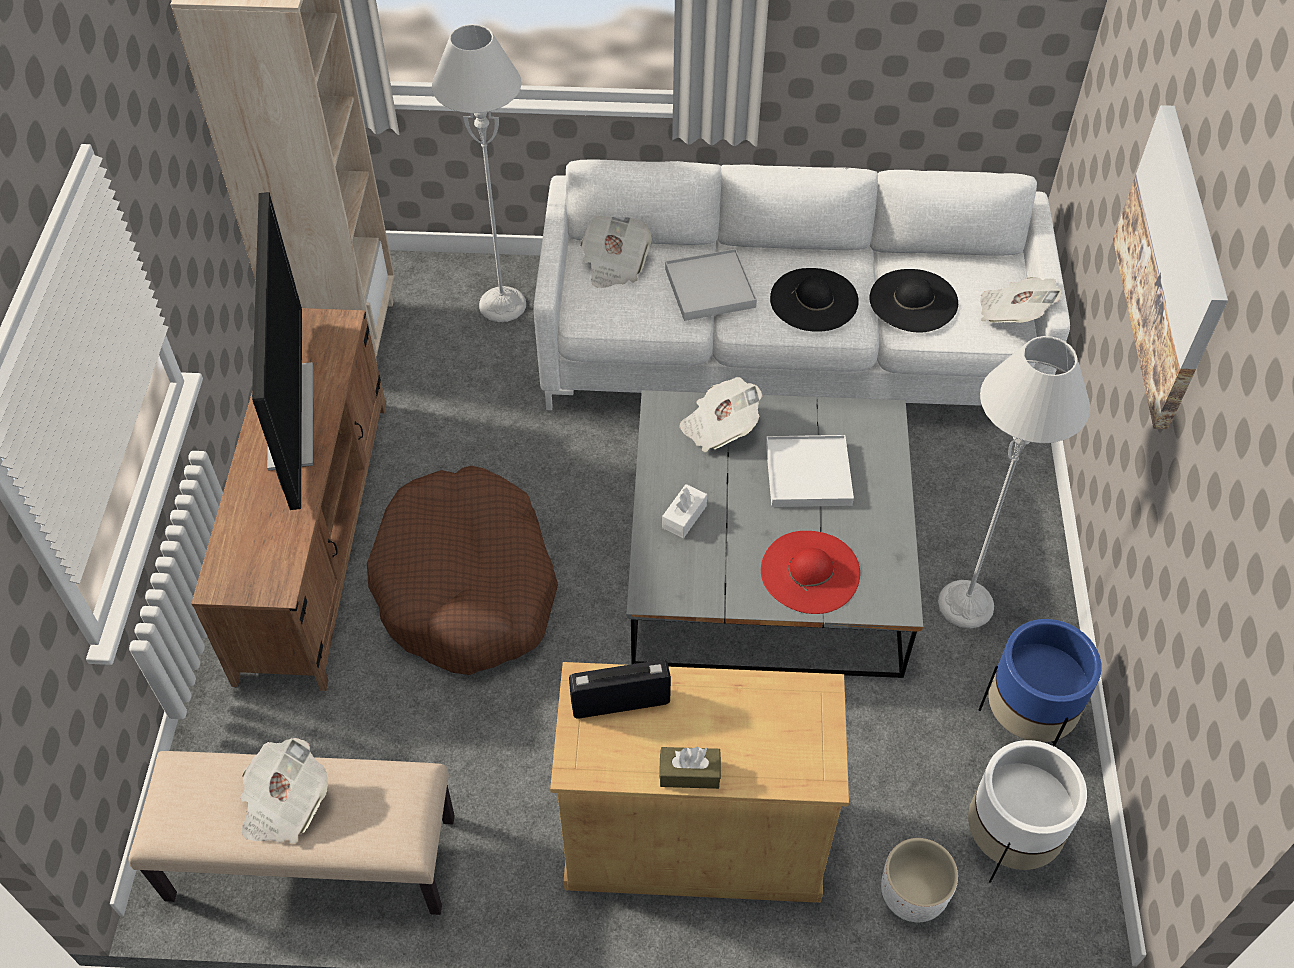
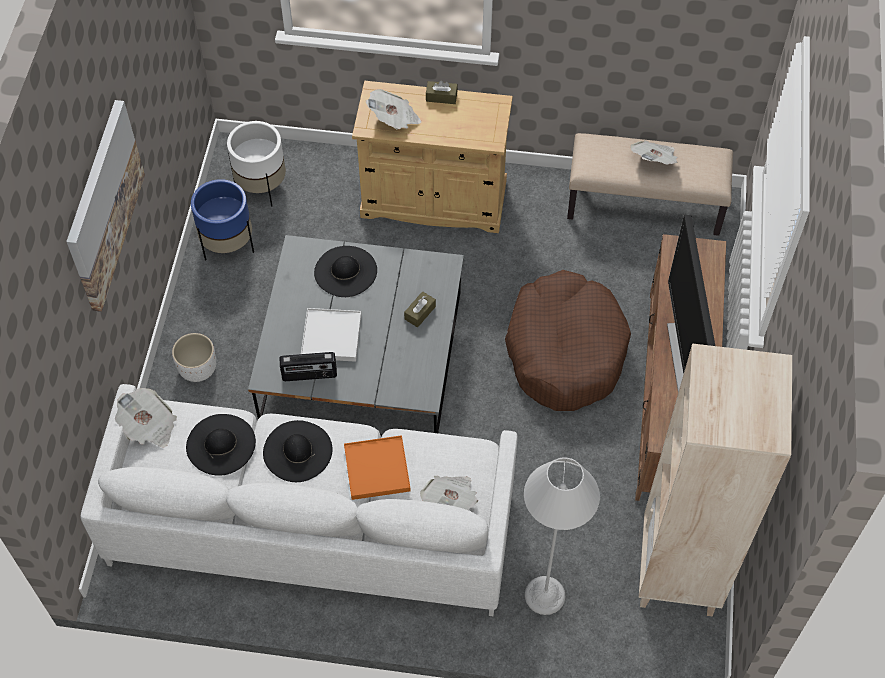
camera: 175 degrees left, 5 degrees up
(620, 702) = (474, 130): radio -> radio (309, 375)
(684, 517) = (420, 313): white tissue box -> brown tissue box
(710, 288) = (377, 469): white tray -> orange tray
(719, 427) = (386, 376): newspaper -> newspaper (394, 119)
(810, 571) = (345, 271): red hat -> black hat
(913, 895) = (321, 166): white planter -> white planter (197, 369)
(966, 604) = (239, 314): grey floor lamp -> none

